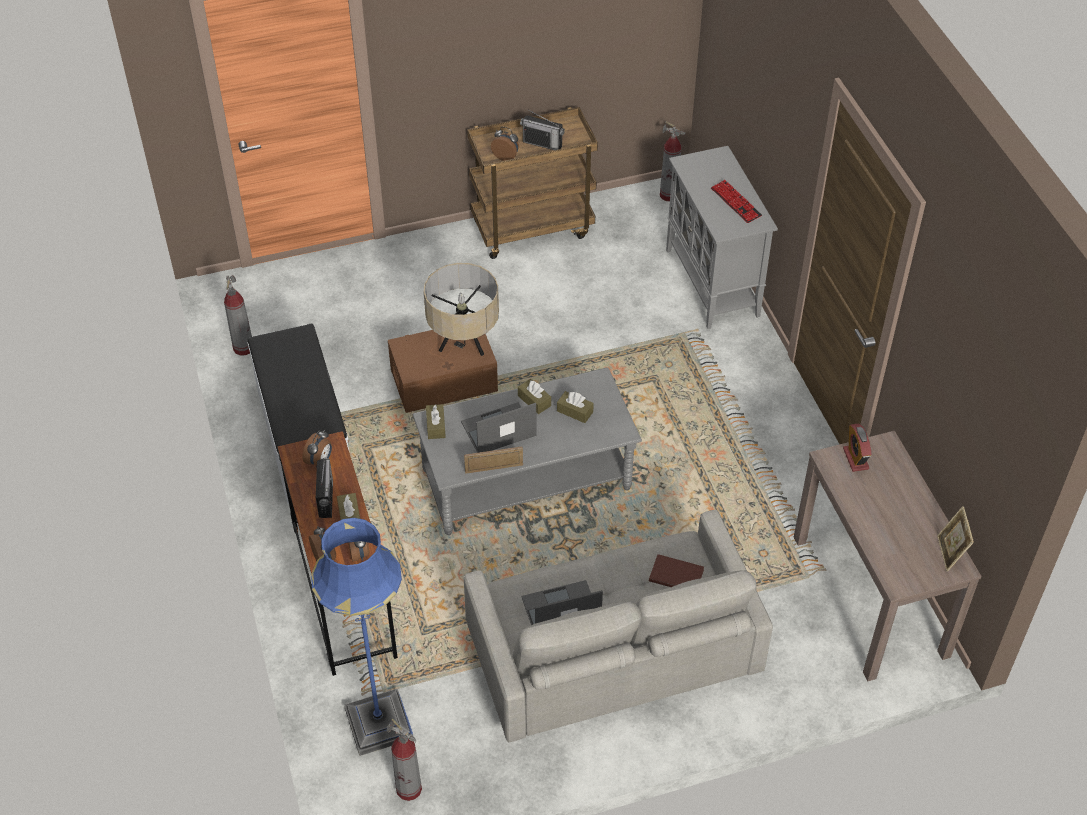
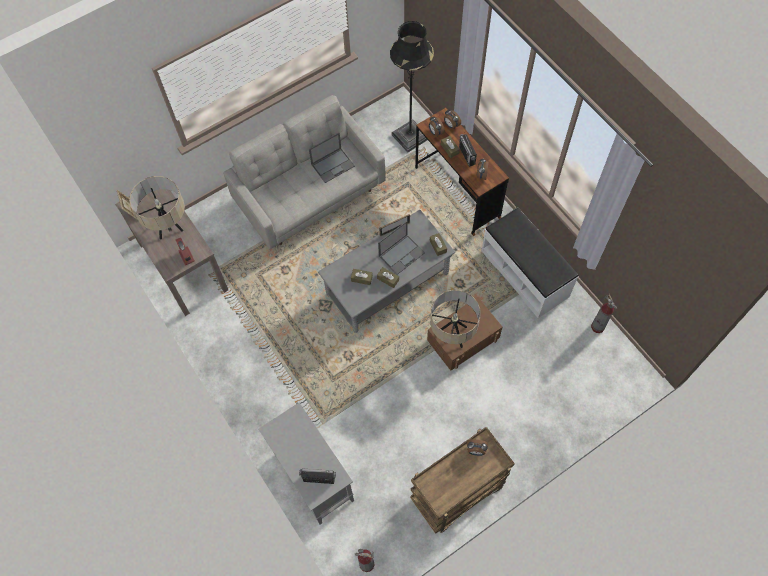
camera: 165 degrees right, 15 degrees up
(378, 723) = (410, 137): blue floor lamp -> black floor lamp
(409, 789) = (384, 114): fire extinguisher -> none
(542, 144) = (454, 473): radio -> radio (319, 478)
(676, 574) = (279, 199): brown book -> none
(736, 202) = (292, 446): keyboard -> none
(883, 514) = (168, 225): none -> beige table lamp

